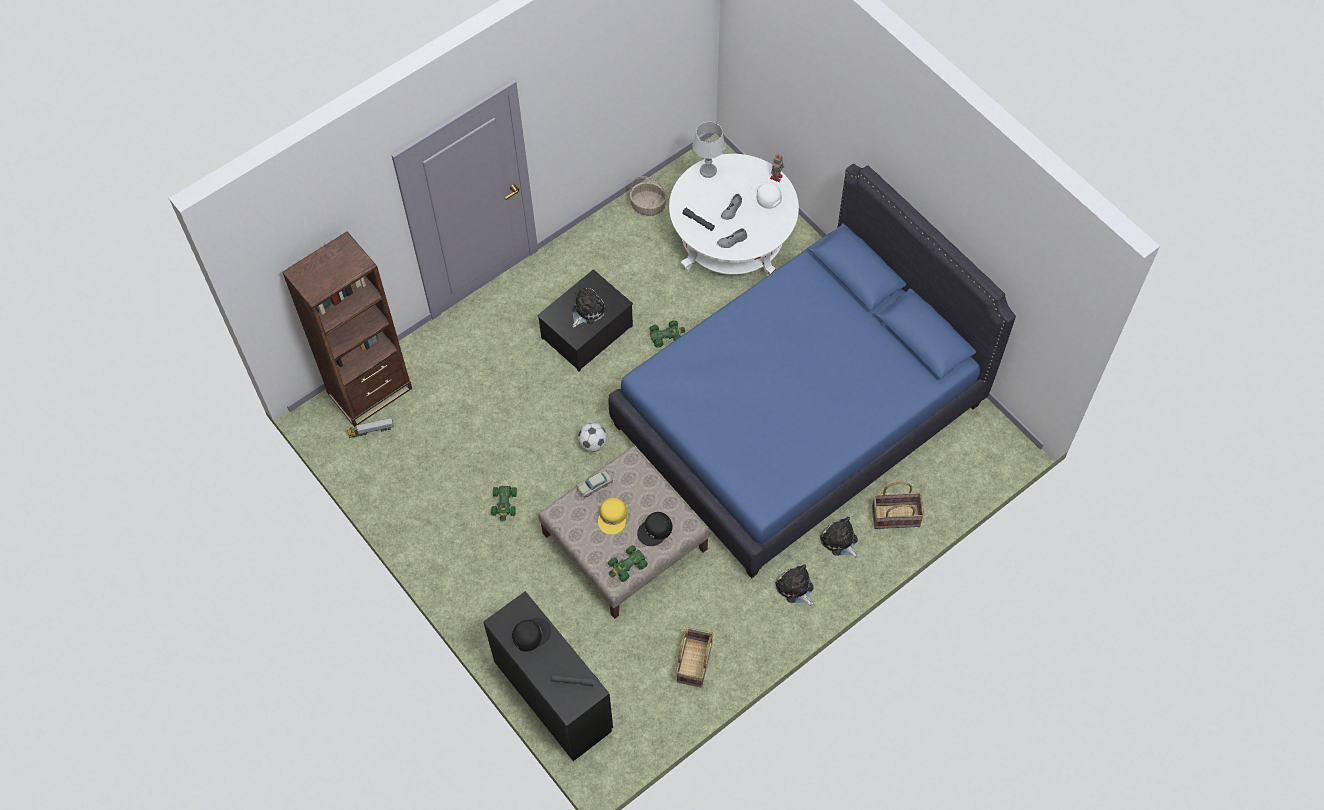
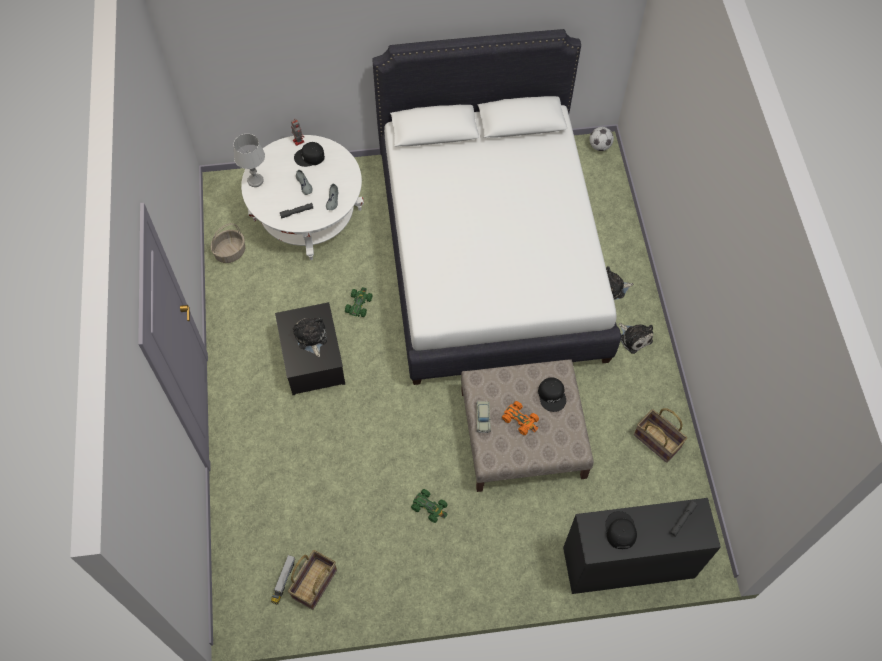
camera: 60 degrees left, 0 degrees up
(370, 391) = (243, 561): brown bookcase -> none
(593, 444) = (419, 409): football -> football (599, 146)
(613, 517) = (520, 420): yellow cap -> orange toy car
(627, 566) = (571, 433): green toy car -> none
(765, 196) = (310, 157): white cap -> black cap
(795, 588) = (634, 338): plush toy -> plush toy turned 120 degrees counterclockwise
(797, 414) = (490, 256): blue bed -> white bed
(895, 516) = (614, 242): basket -> basket (314, 583)

